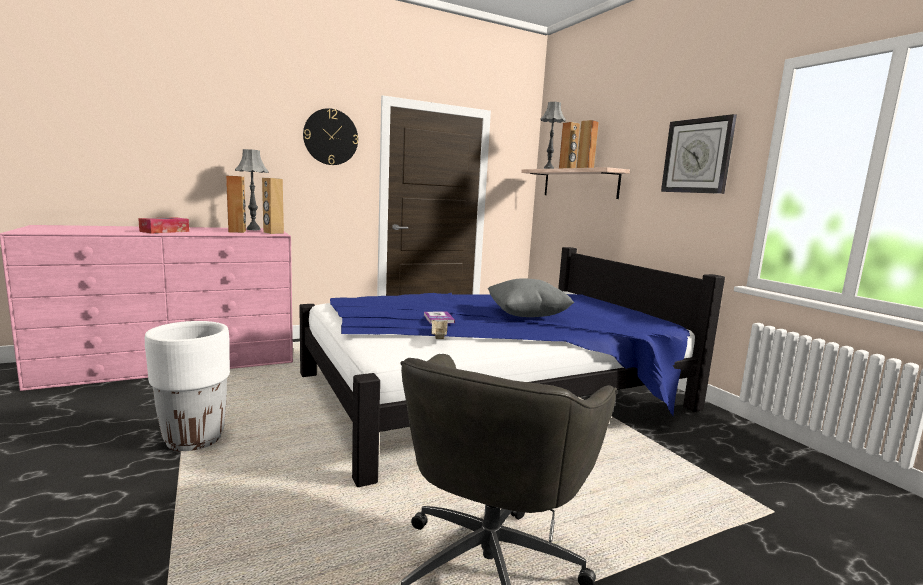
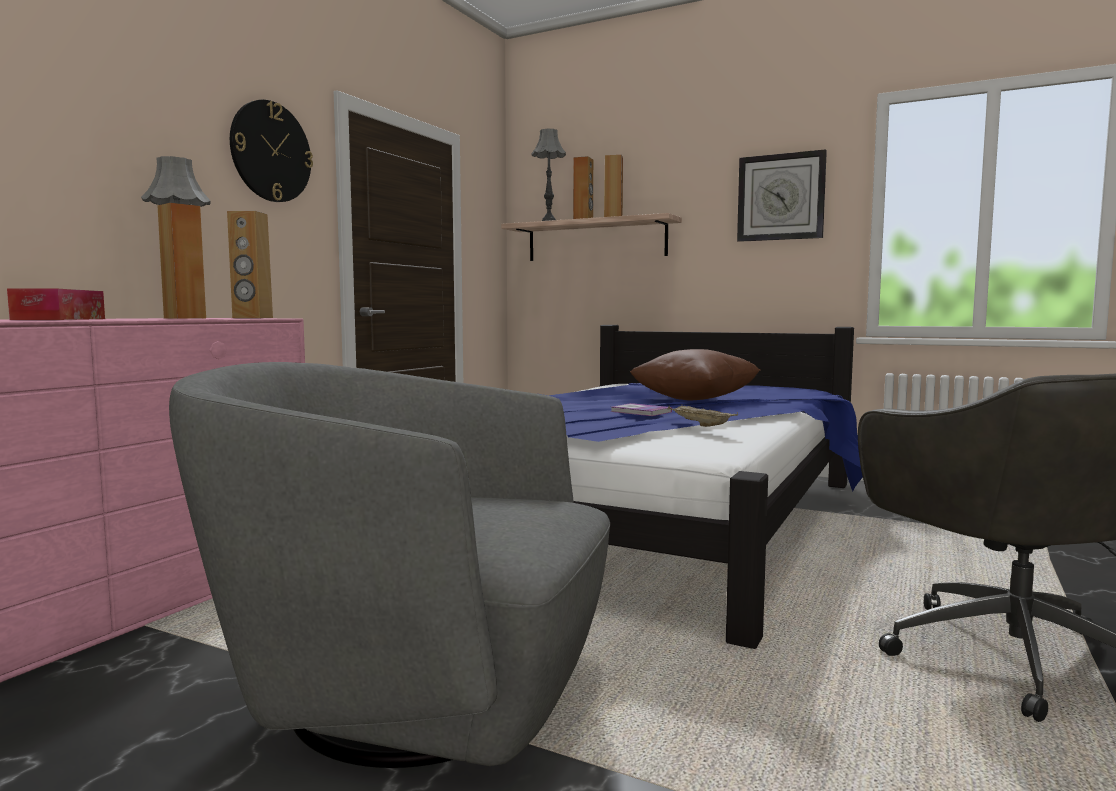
camera: 35 degrees left, 5 degrees down
(194, 439) = (412, 693): white planter -> grey armchair
(527, 316) = (695, 400): grey pillow -> brown pillow

